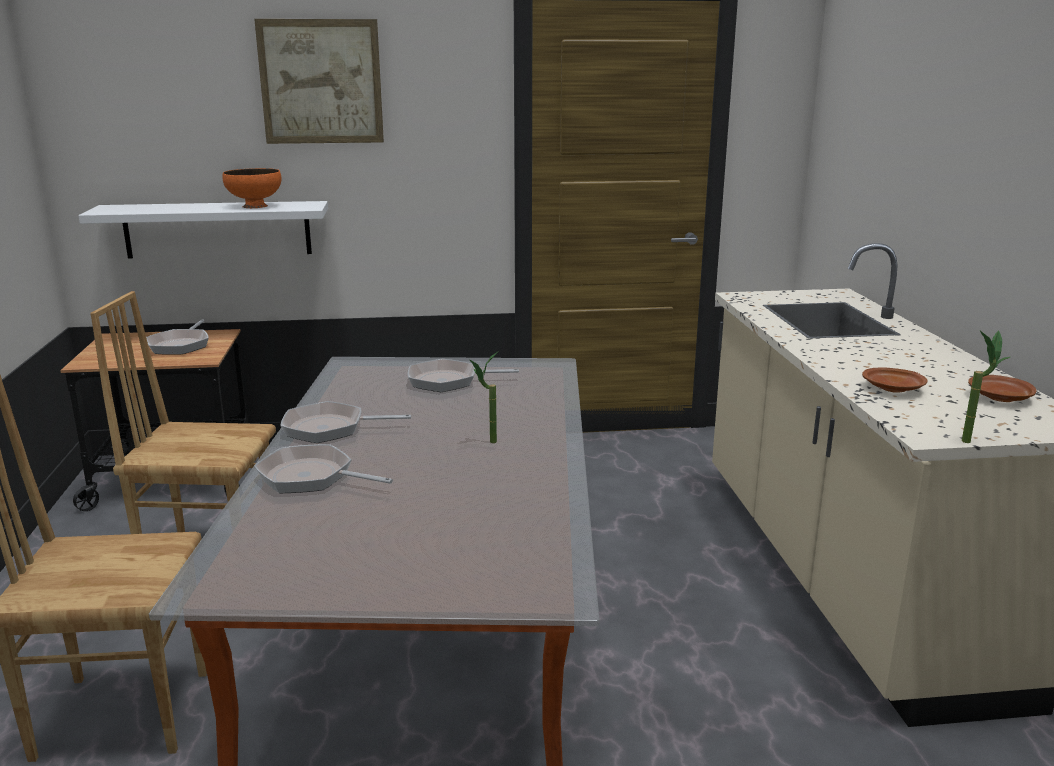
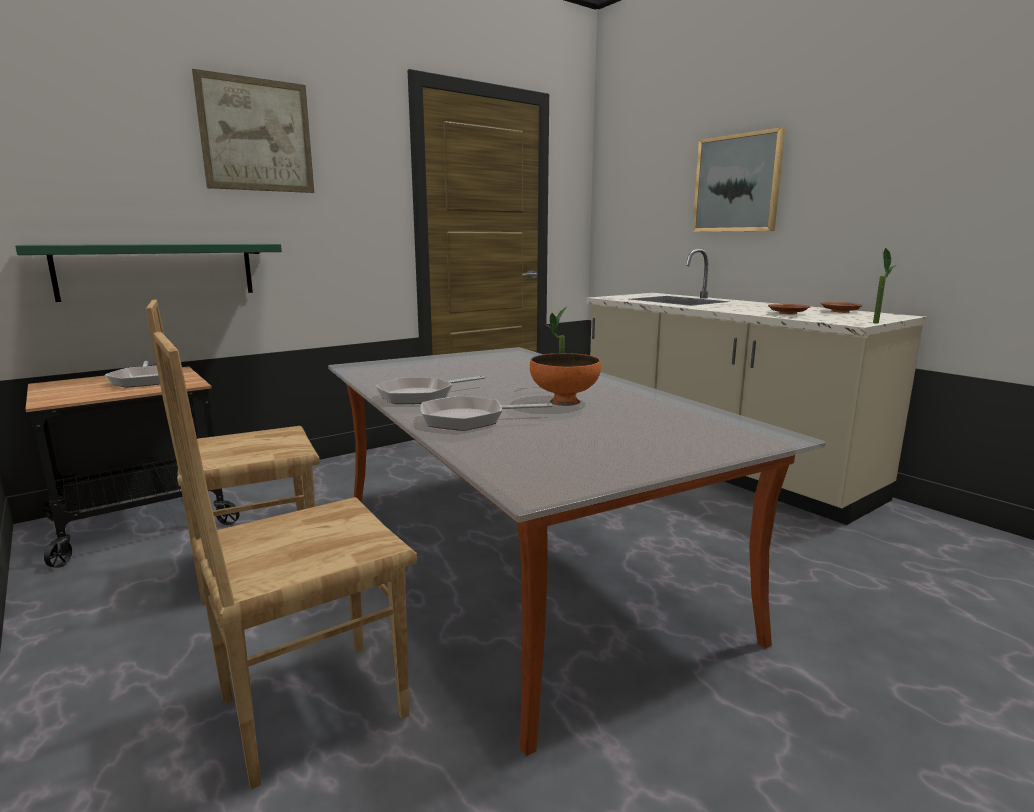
camera: 30 degrees left, 5 degrees down
(218, 229) = (158, 270): white shelf -> green shelf
(255, 206) = (207, 243): orange bowl -> orange bowl (564, 401)
(448, 381) = (457, 364): frying pan -> none
(951, 148) = (737, 183): none -> picture

